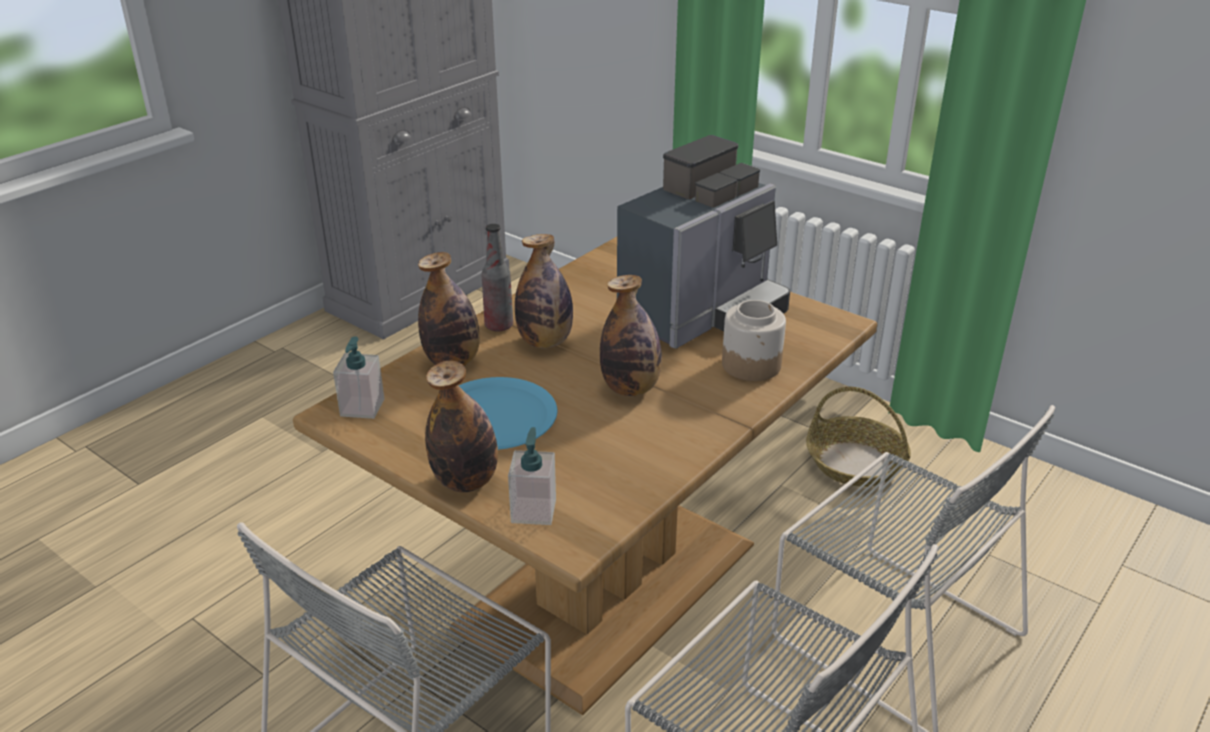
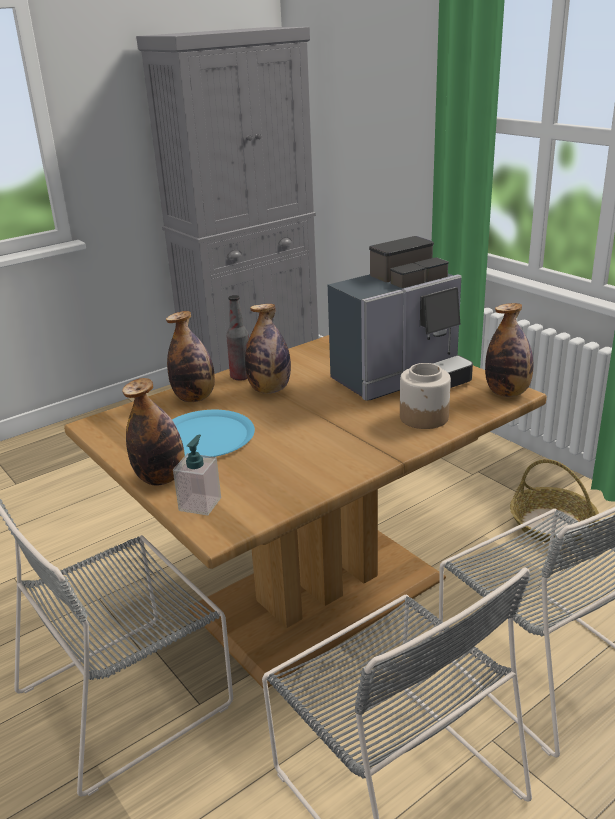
camera: 15 degrees right, 5 degrees down
(362, 408) = (114, 422): soap dispenser -> none
(630, 388) = (319, 426): bottle -> bottle (507, 393)

